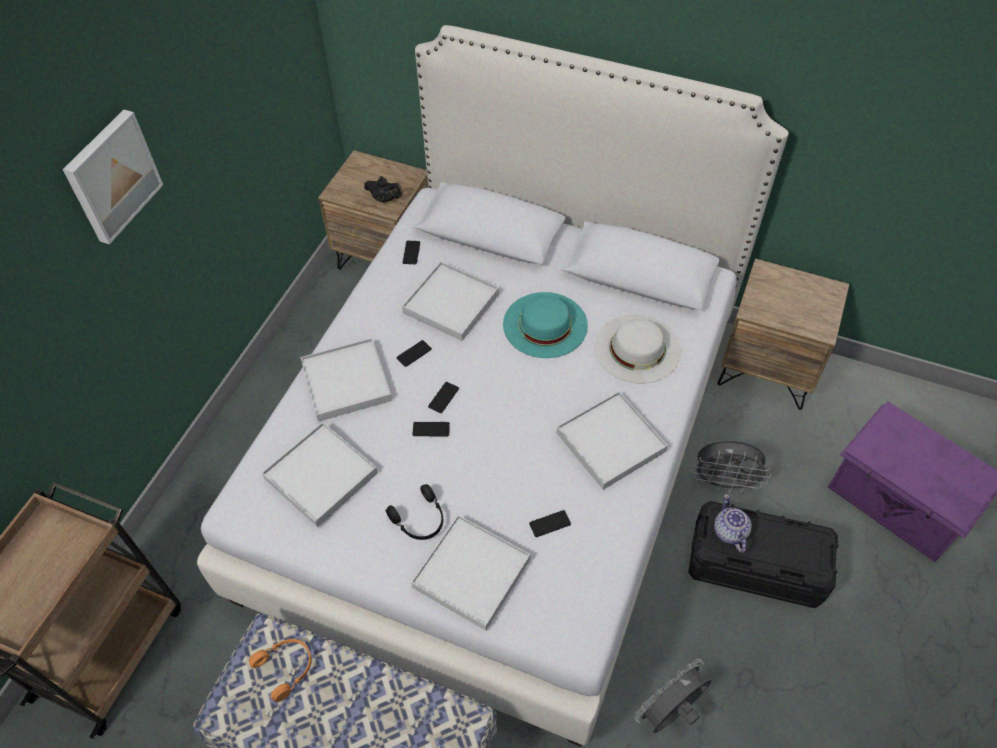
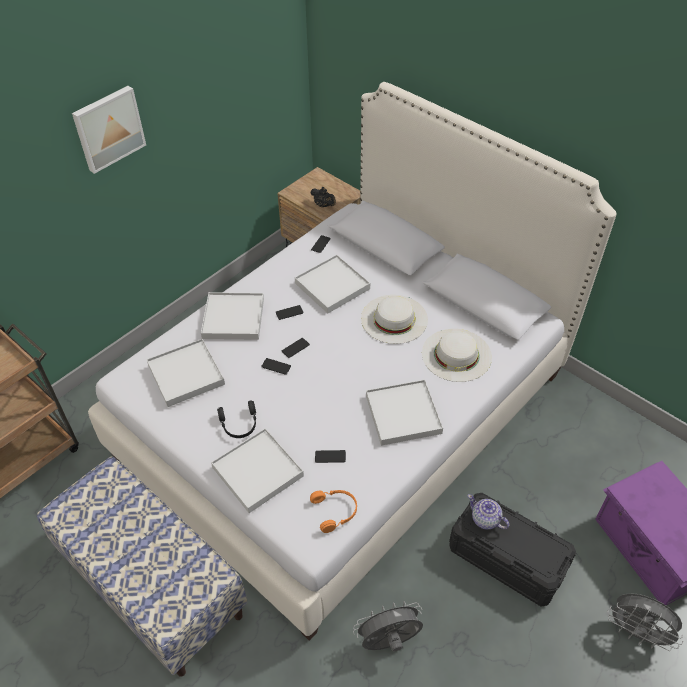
camera: 20 degrees right, 5 degrees down
(286, 668) = (112, 498): orange headphones -> orange headphones (335, 511)
(545, 324) = (394, 319): turquoise hat -> white hat
(724, 483) = (509, 489): grey fan -> grey fan (637, 632)
(729, 532) = (485, 520): teapot -> teapot turned 60 degrees counterclockwise
(767, 369) = (584, 414): brown nightstand -> none

